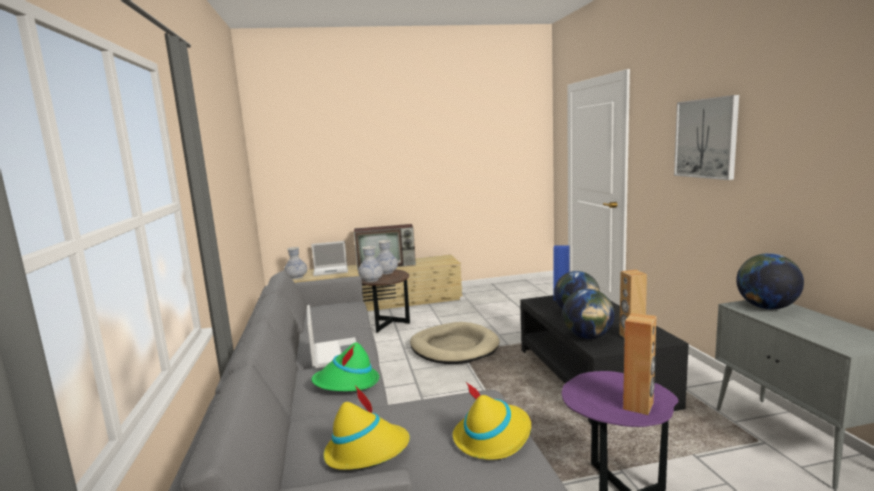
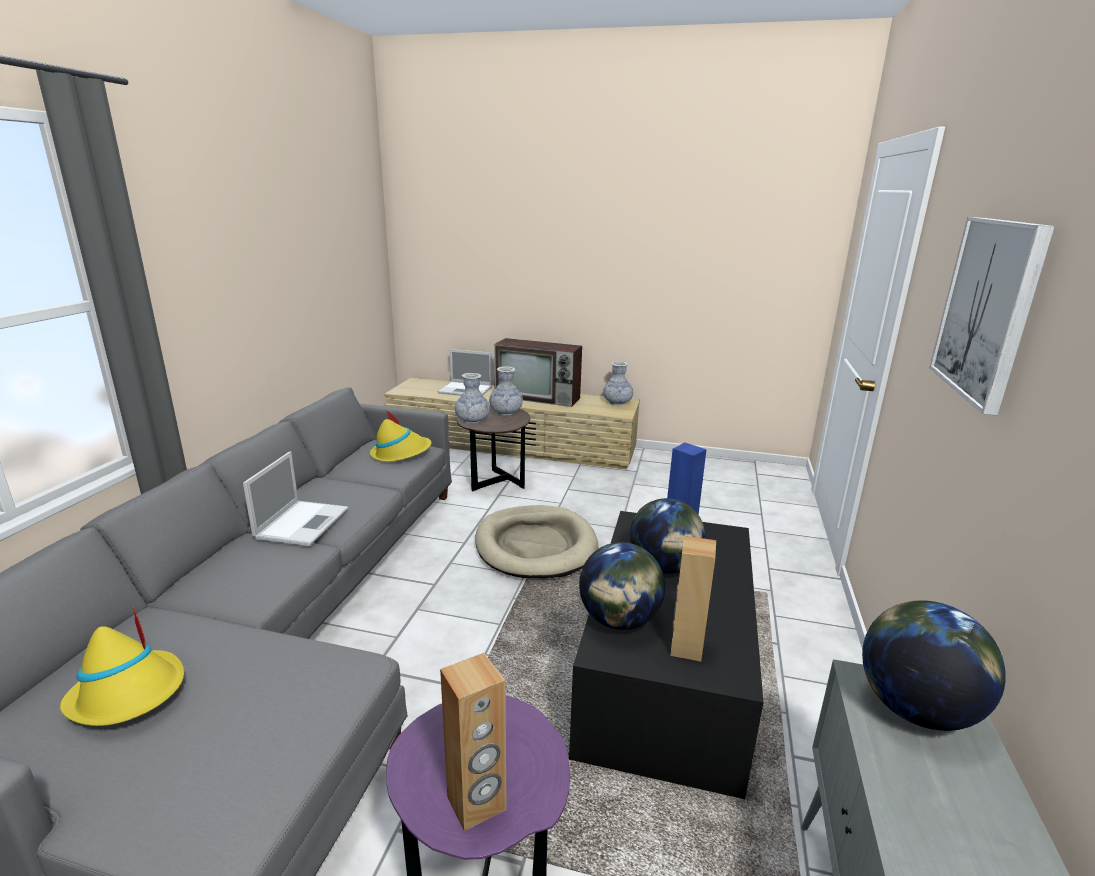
camera: 25 degrees right, 10 degrees up
(296, 277) = (419, 390): vase -> vase (617, 402)
(346, 383) = (254, 576): green hat -> none
(493, 437) = (267, 746): yellow hat -> yellow hat (401, 453)

